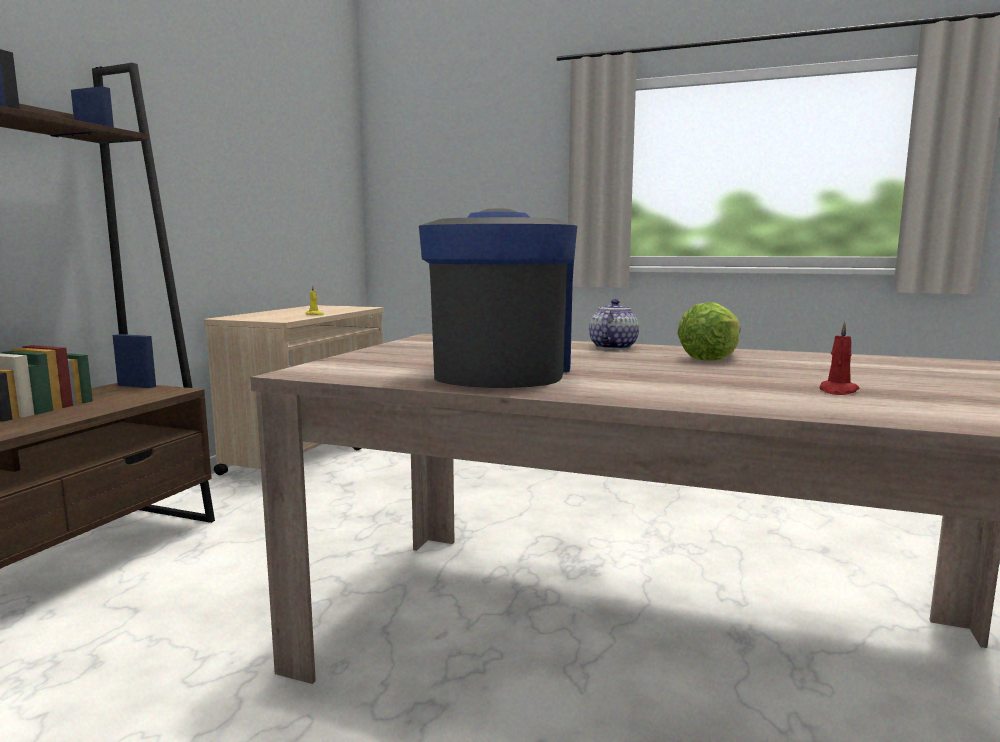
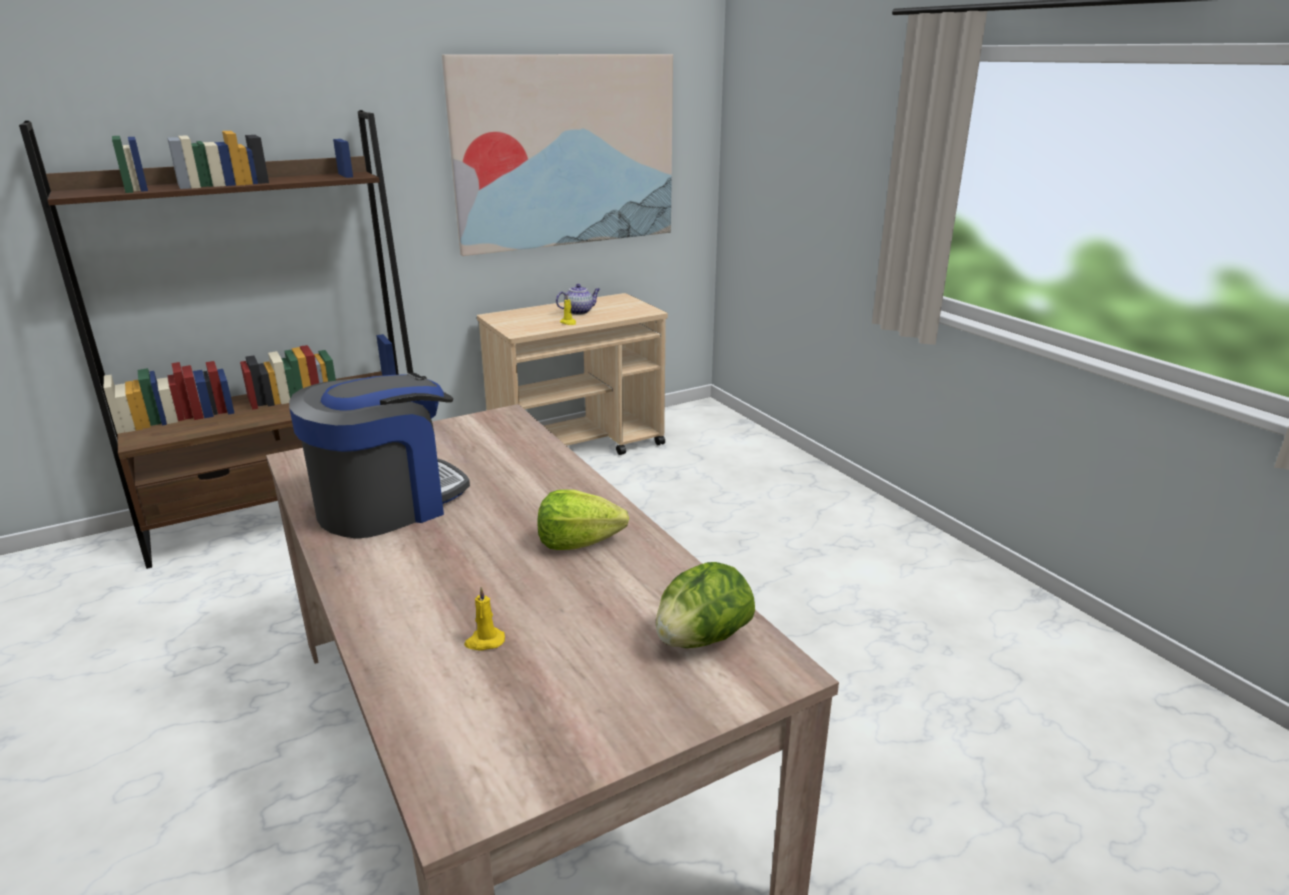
camera: 40 degrees right, 15 degrees up
(267, 164) = (566, 152): none -> picture
(612, 347) = (570, 488): teapot -> teapot (579, 312)
(837, 391) = (484, 641): red candle -> yellow candle
(918, 365) = (702, 639): none -> lettuce

